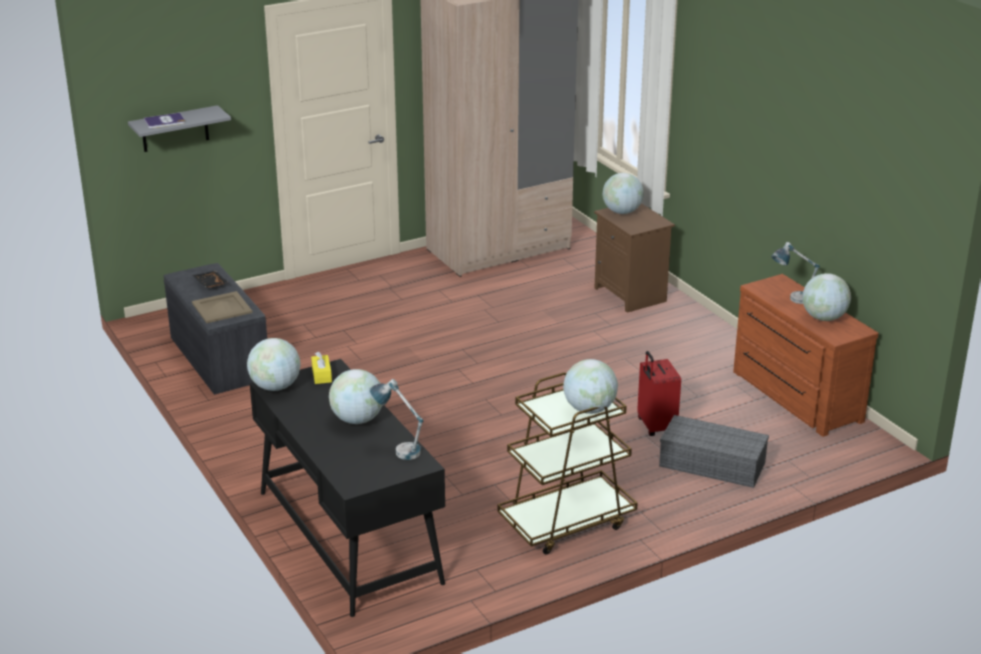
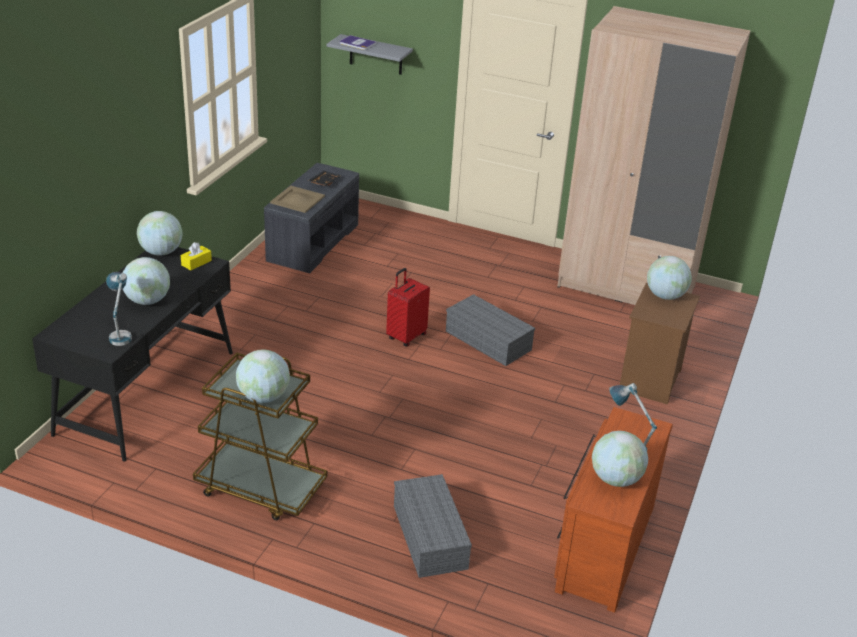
camera: 50 degrees right, 5 degrees up
(494, 336) = (489, 340): none -> grey storage box
(655, 426) = (453, 479): red suitcase -> red suitcase (406, 336)

